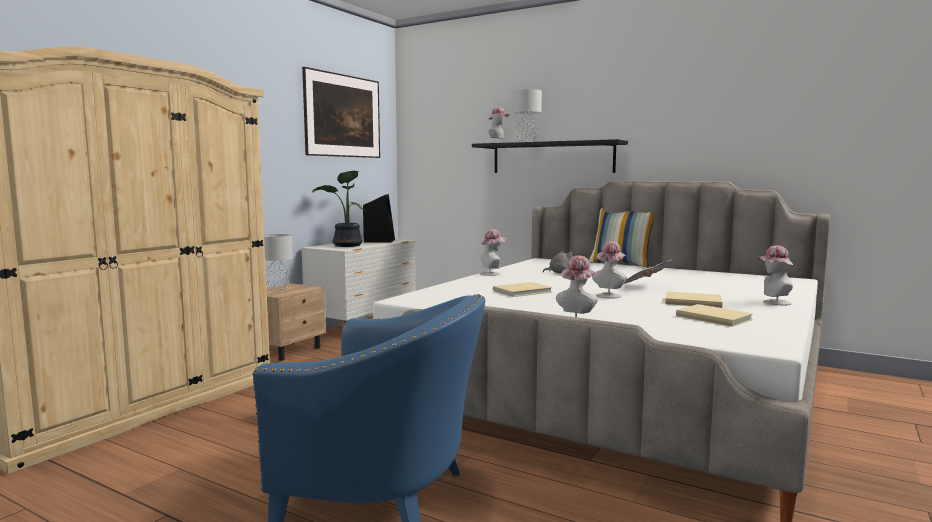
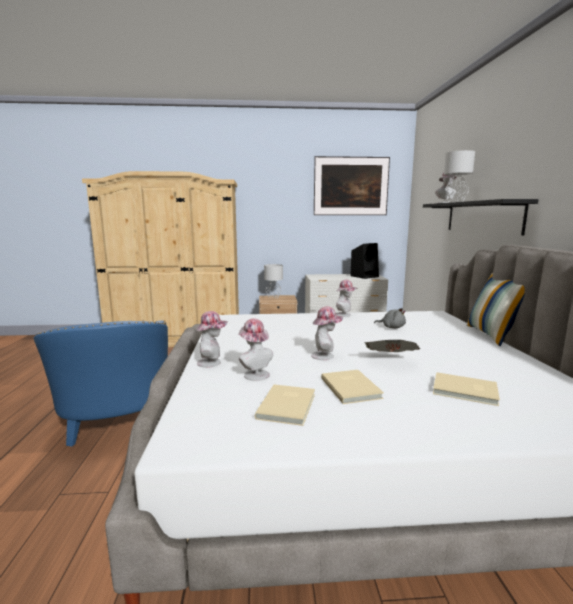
camera: 55 degrees right, 5 degrees up
(346, 245) = (330, 277): potted plant -> none
(523, 291) = (293, 333): beige book -> beige book (465, 391)
(773, 302) = (422, 428): hat -> hat (254, 374)

